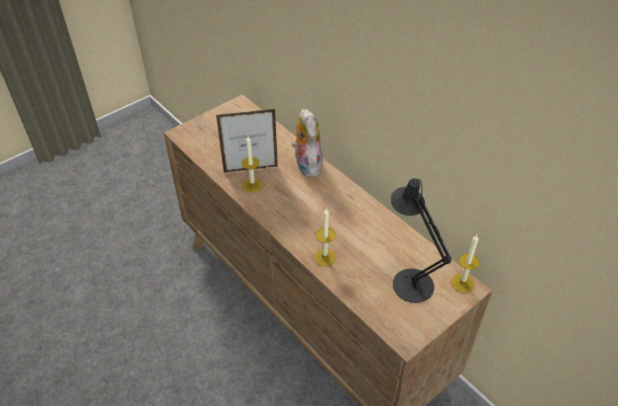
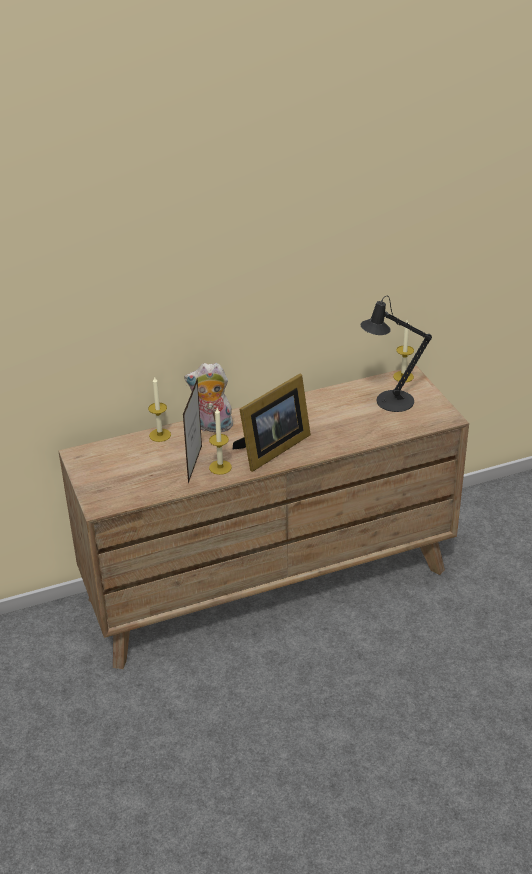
camera: 70 degrees left, 10 degrees down
(290, 210) = (271, 449): none -> picture frame
(324, 257) = (341, 440): candle -> candle (160, 435)

